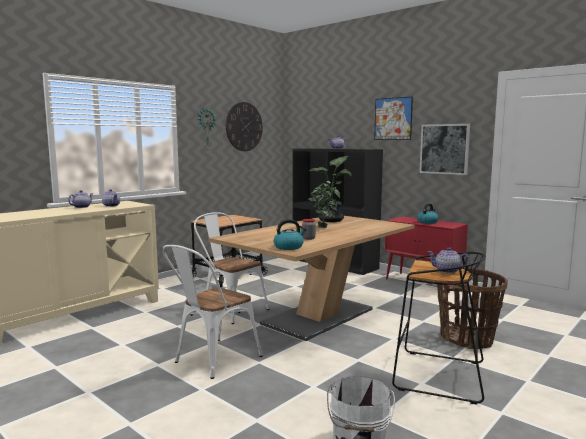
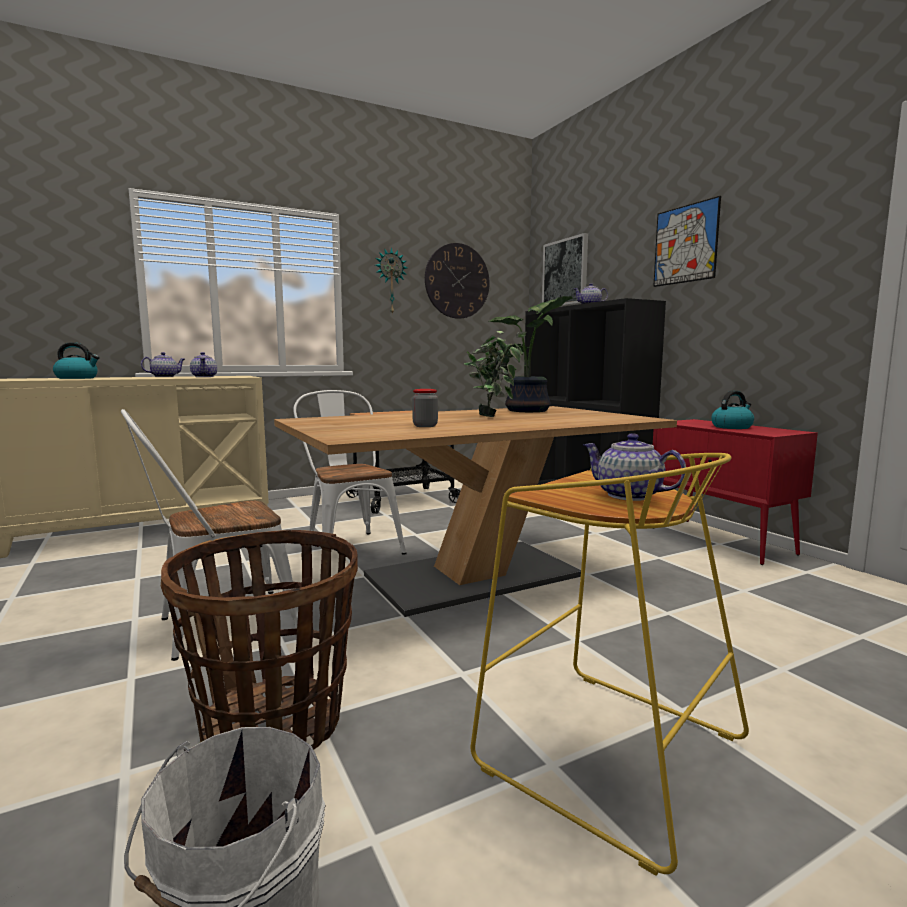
camera: 20 degrees right, 0 degrees up
(289, 247) = (356, 433): kettle -> kettle (77, 378)
(437, 376) = (605, 752): black stool -> yellow stool
(444, 149) = (777, 287): picture -> picture (565, 272)
(467, 339) = (744, 669): basket -> basket (274, 725)

